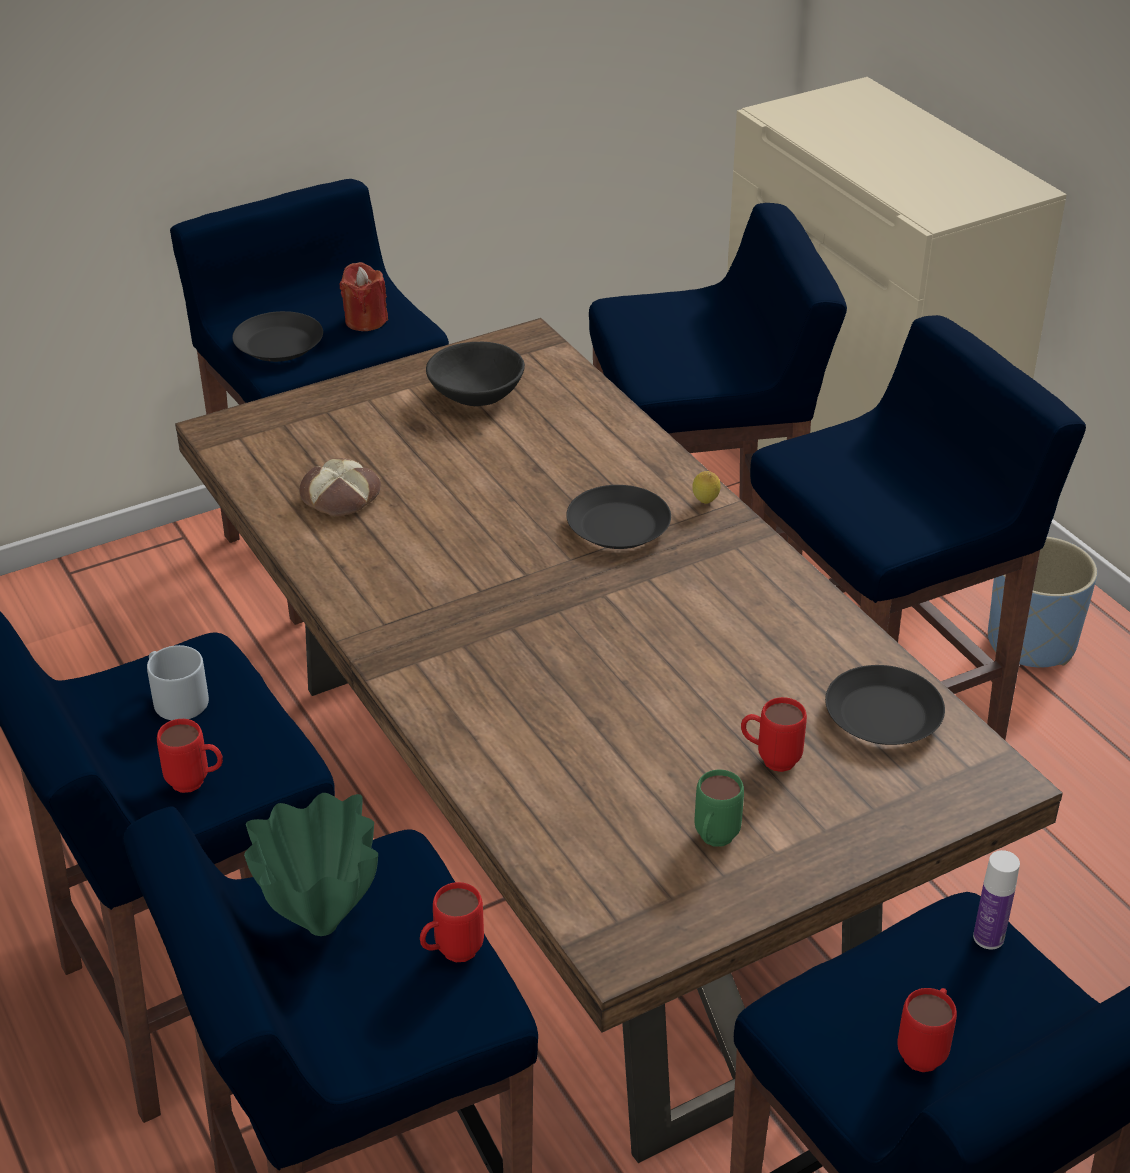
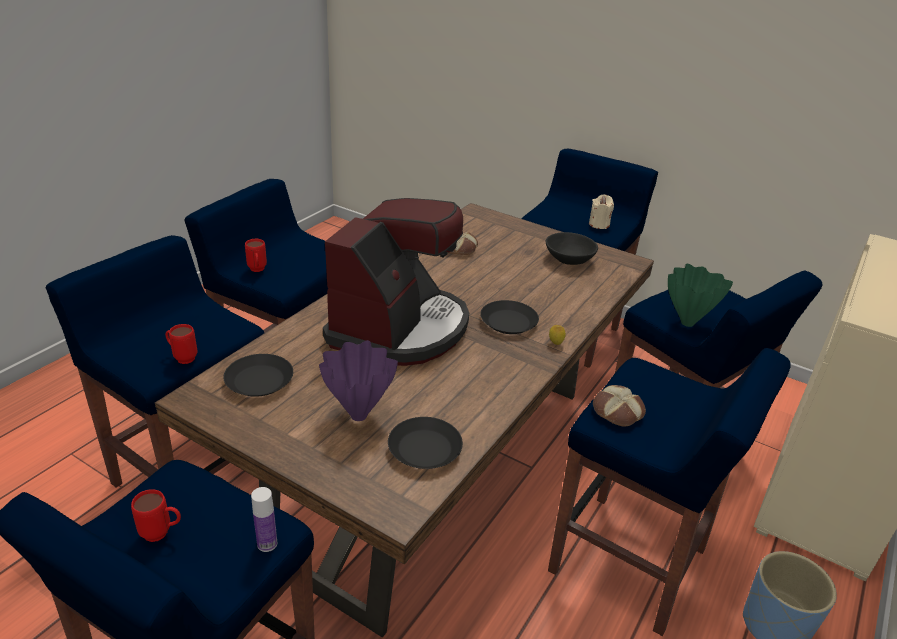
camera: 60 degrees right, 5 degrees down
(174, 698) = (306, 253): grey mug -> none
(280, 344) = (556, 211): black plate -> black plate (260, 381)
(320, 926) = (187, 321): green vase -> green vase (686, 323)
(365, 320) = (599, 224): red candle -> beige candle
(559, 647) = (400, 328): none -> coffee machine
(713, 842) = (283, 410): green mug -> none
(770, 759) = (359, 414): red mug -> purple vase
(874, 517) = (616, 411): none -> bread

